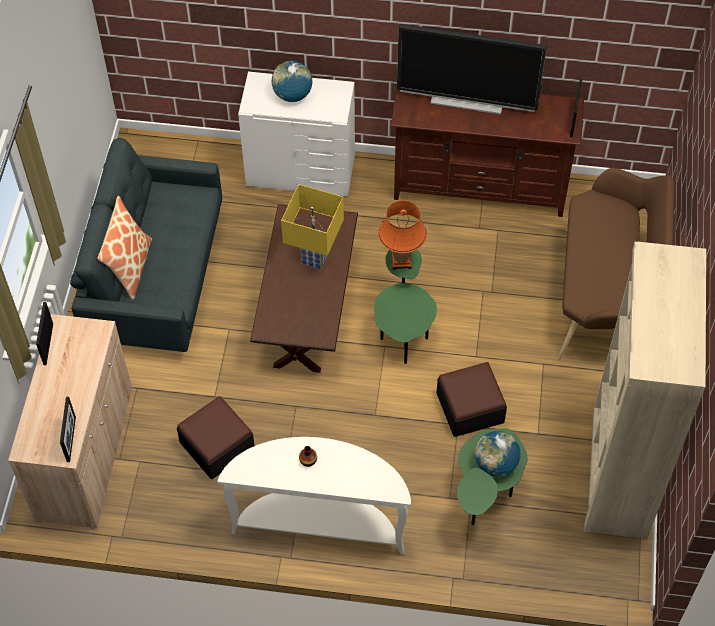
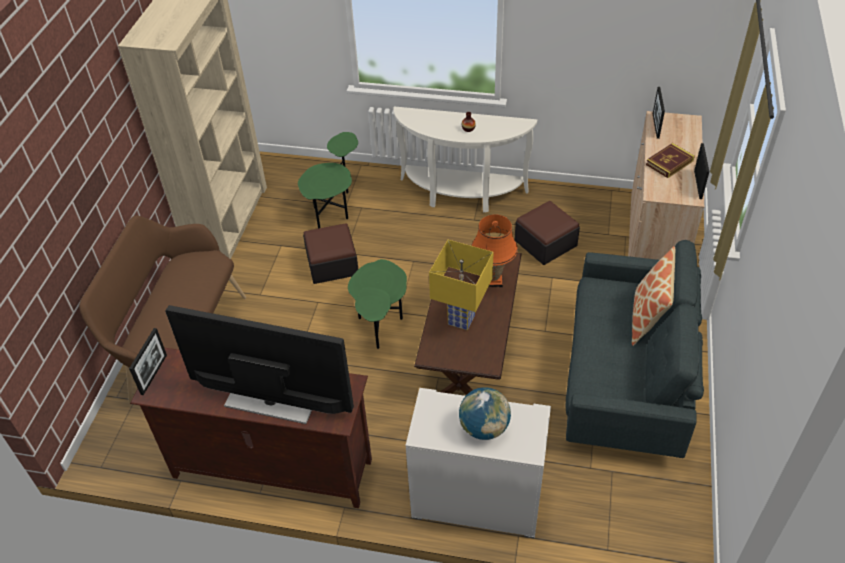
camera: 175 degrees left, 10 degrees down
(71, 377) = (669, 163): none -> book
(401, 261) = (375, 301): orange table lamp -> orange table lamp (492, 280)
(495, 464) = (323, 177): globe -> none

